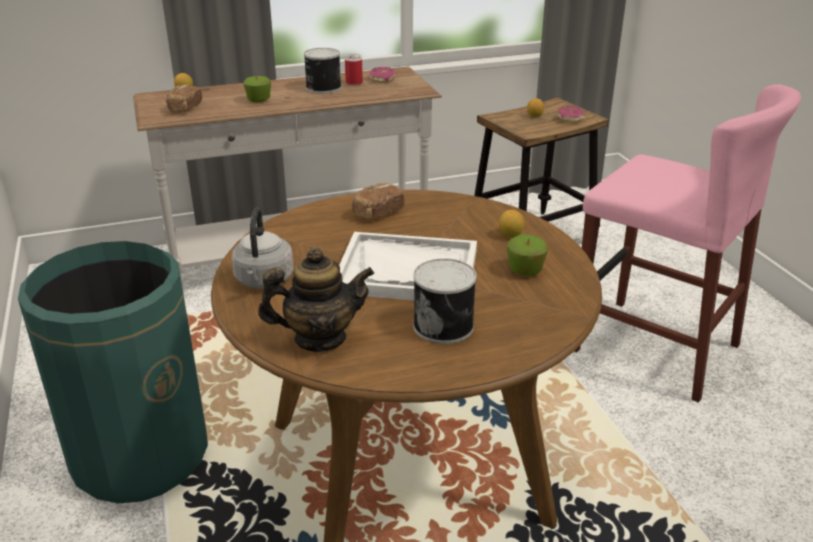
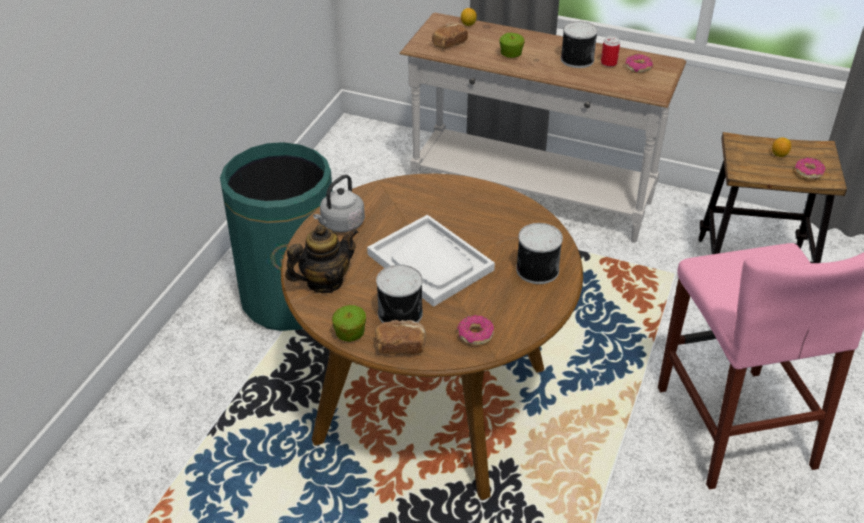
camera: 40 degrees right, 10 degrees up
(319, 338) = (324, 282): teapot -> teapot turned 60 degrees counterclockwise
(377, 213) = (472, 204): bread -> bread (400, 346)
(510, 235) = (536, 269): lemon -> can
(525, 270) = (505, 302): apple -> apple (350, 334)
(541, 308) = (475, 335): none -> donut

